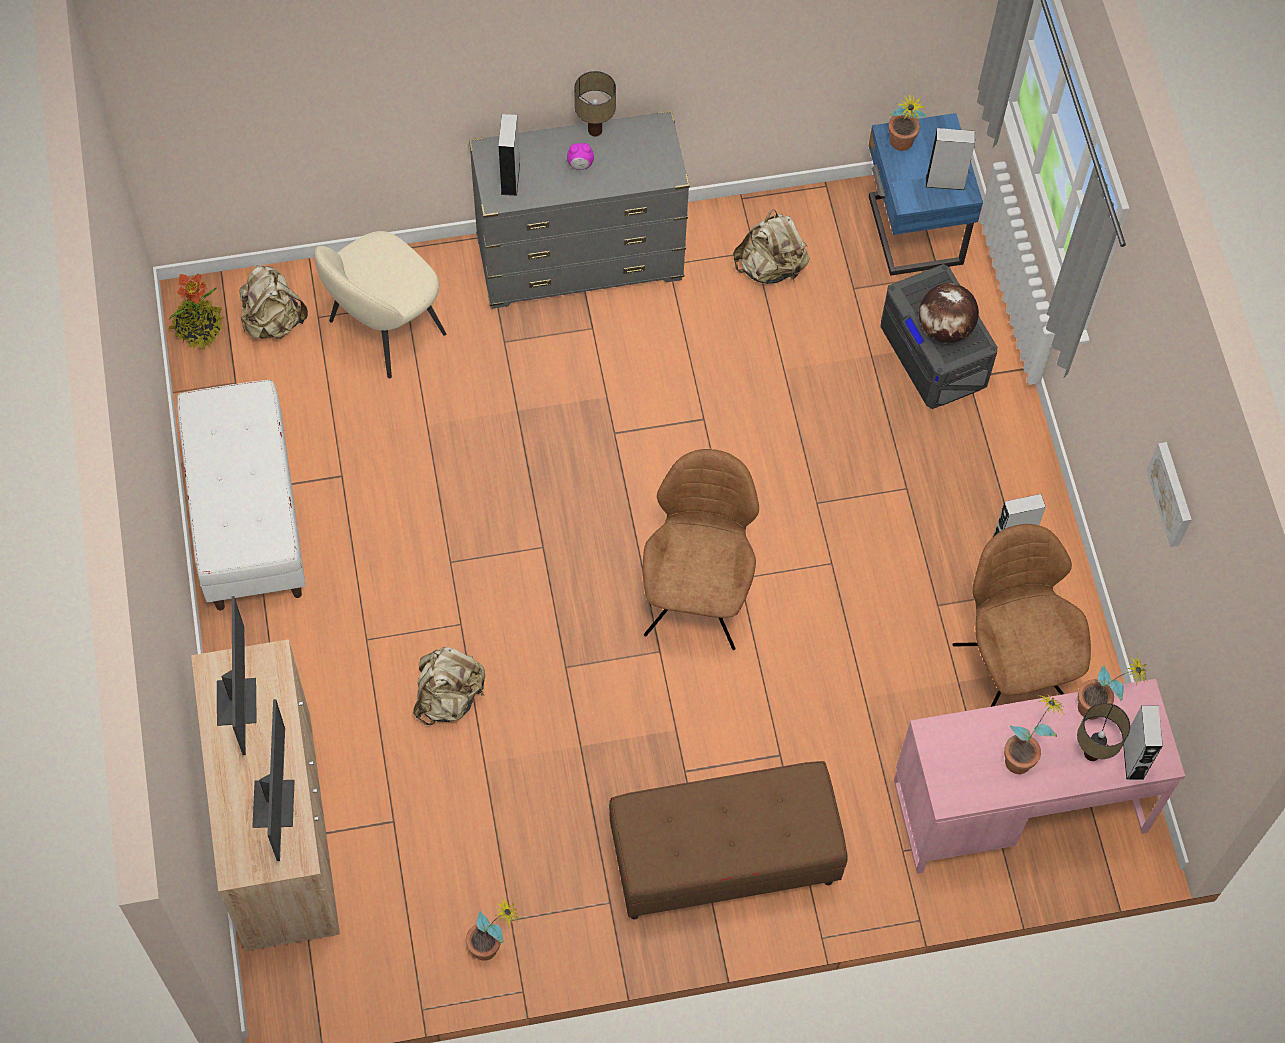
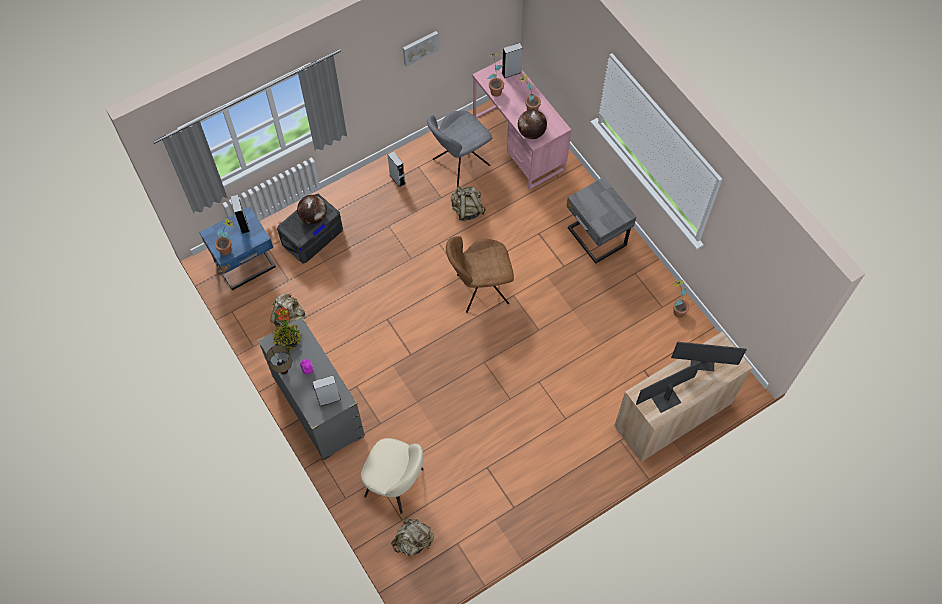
camera: 110 degrees left, 0 degrees up
(199, 328) = (433, 578): potted plant -> potted plant (287, 340)
(247, 517) = (529, 501): white bench -> none
(275, 803) = (702, 362): monitor -> monitor turned 150 degrees counterclockwise
(449, 697) = (576, 371): beige backpack -> beige backpack (467, 210)
(723, 860) = (595, 238): brown bench -> grey nightstand
(956, 734) = (531, 133): none -> globe
(1009, 669) = (459, 163): brown chair -> grey chair
(1091, 752) = (515, 86): table lamp -> none

